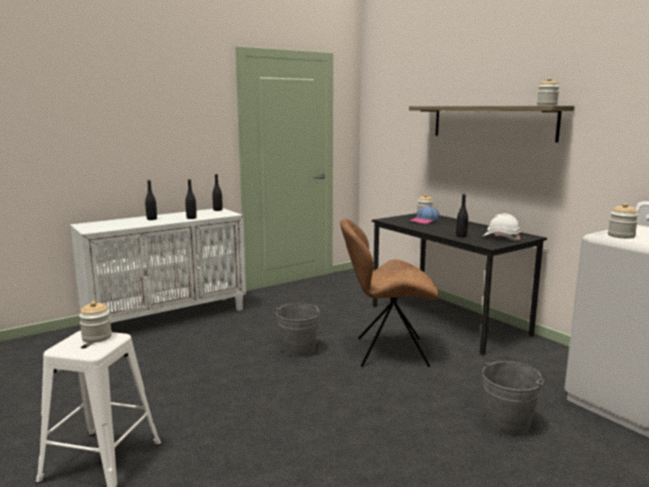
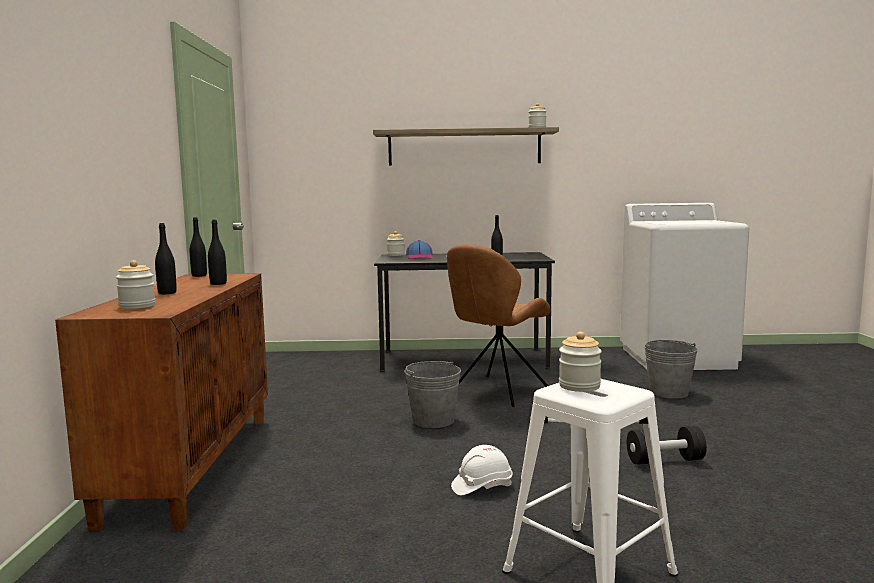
camera: 55 degrees left, 5 degrees down
(168, 317) = (191, 465): white cabinet -> brown cabinet
(316, 455) = (665, 460): none -> black dumbbell
(501, 238) = (522, 256): white hard hat -> white hard hat (482, 486)
(621, 236) = (669, 223): jar -> jar (137, 306)

